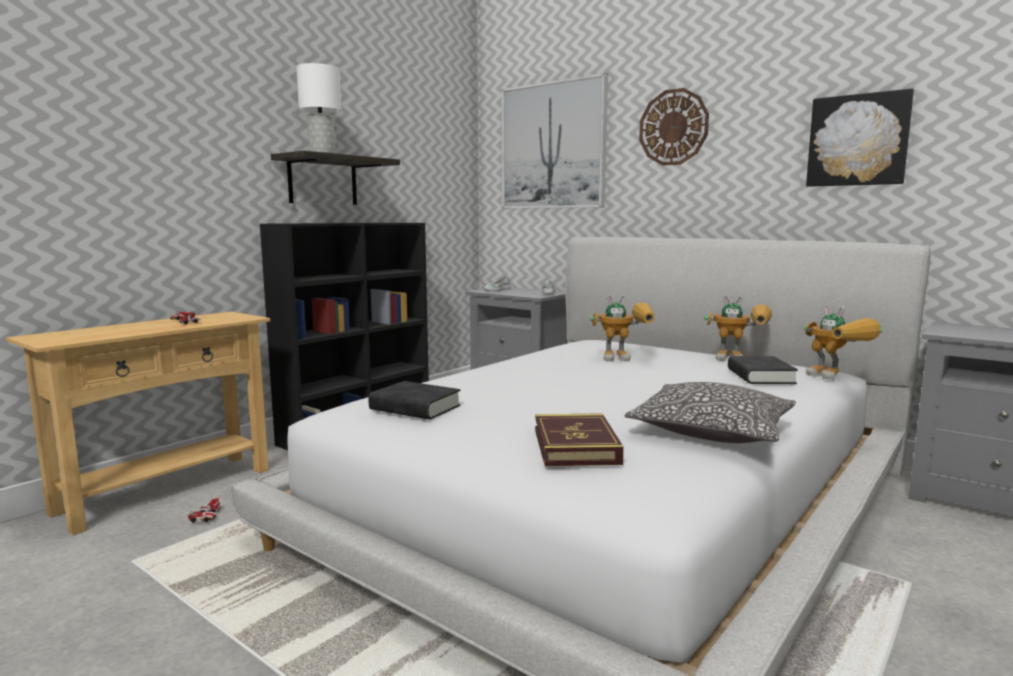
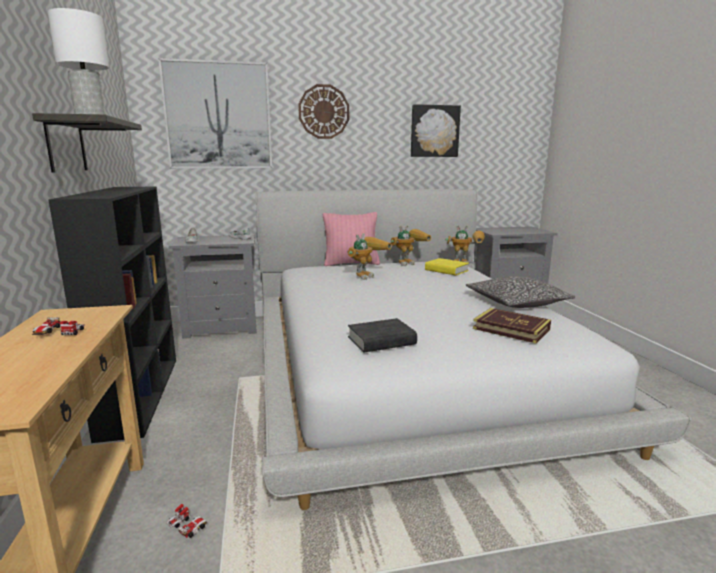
camera: 50 degrees left, 5 degrees up
(662, 346) = (351, 263): none -> pink pillow
(760, 376) = (446, 270): black book -> yellow book

